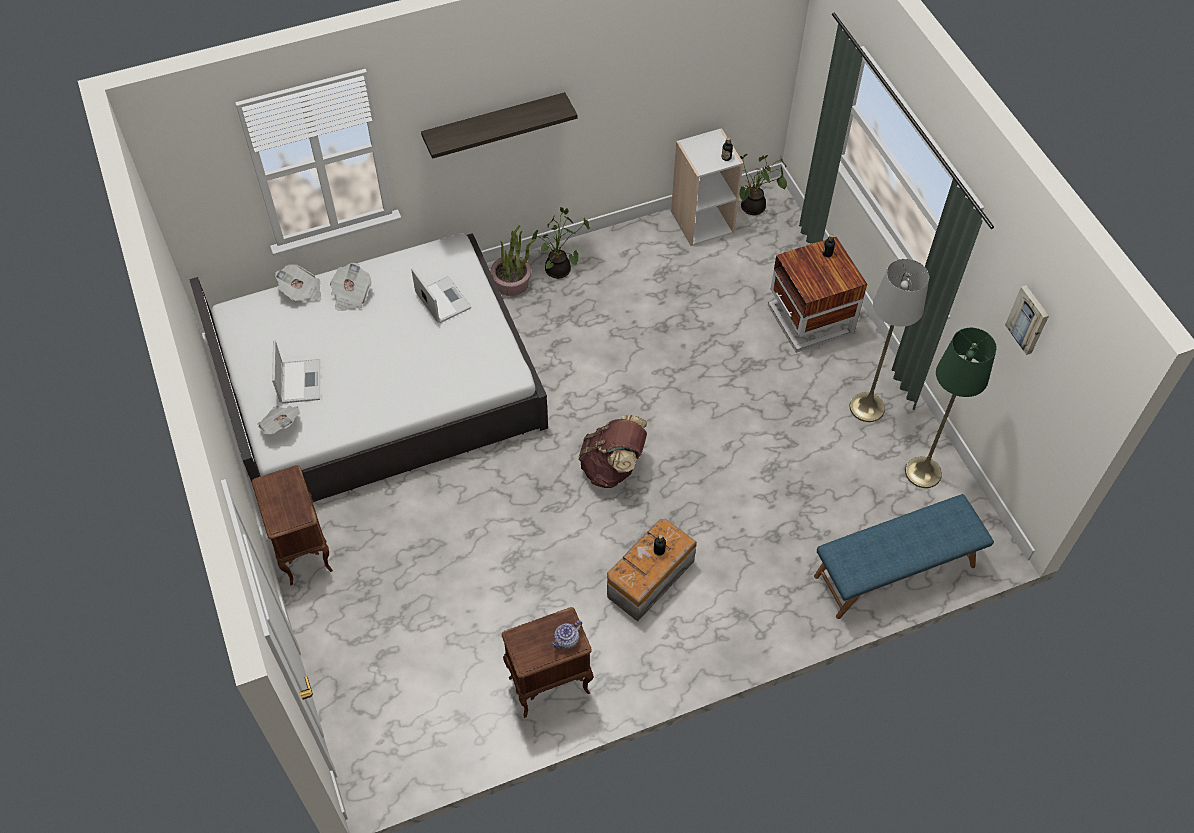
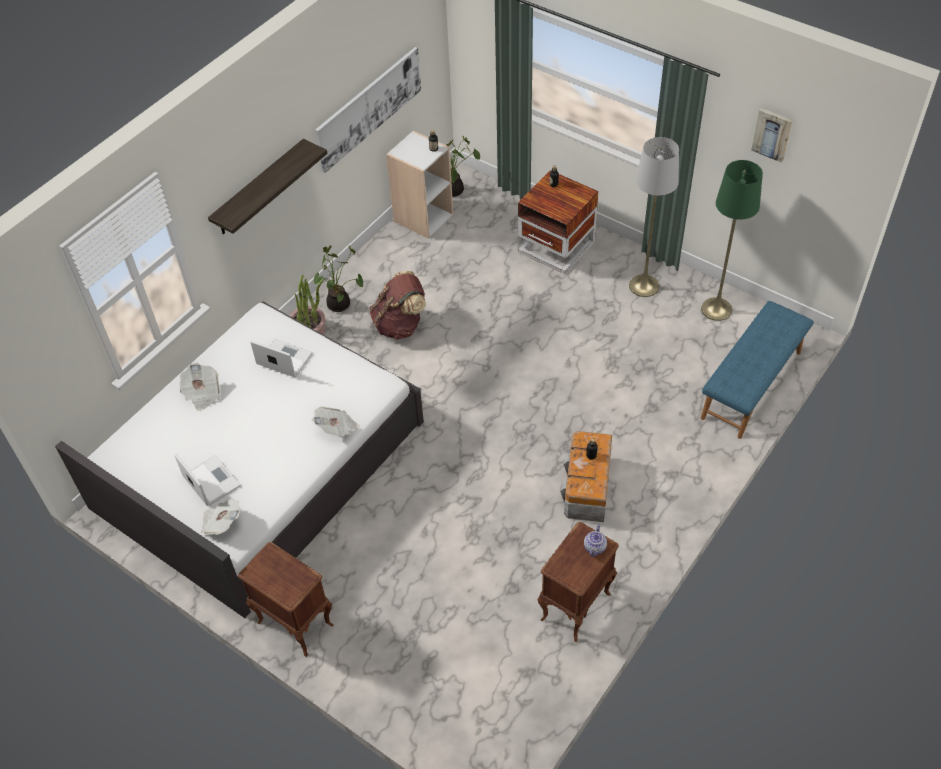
camera: 30 degrees left, 5 degrees down
(302, 292) = (156, 412): newspaper -> newspaper (337, 428)
(613, 467) = (496, 423): brown backpack -> brown backpack (400, 325)
(665, 87) = (369, 108): none -> picture

